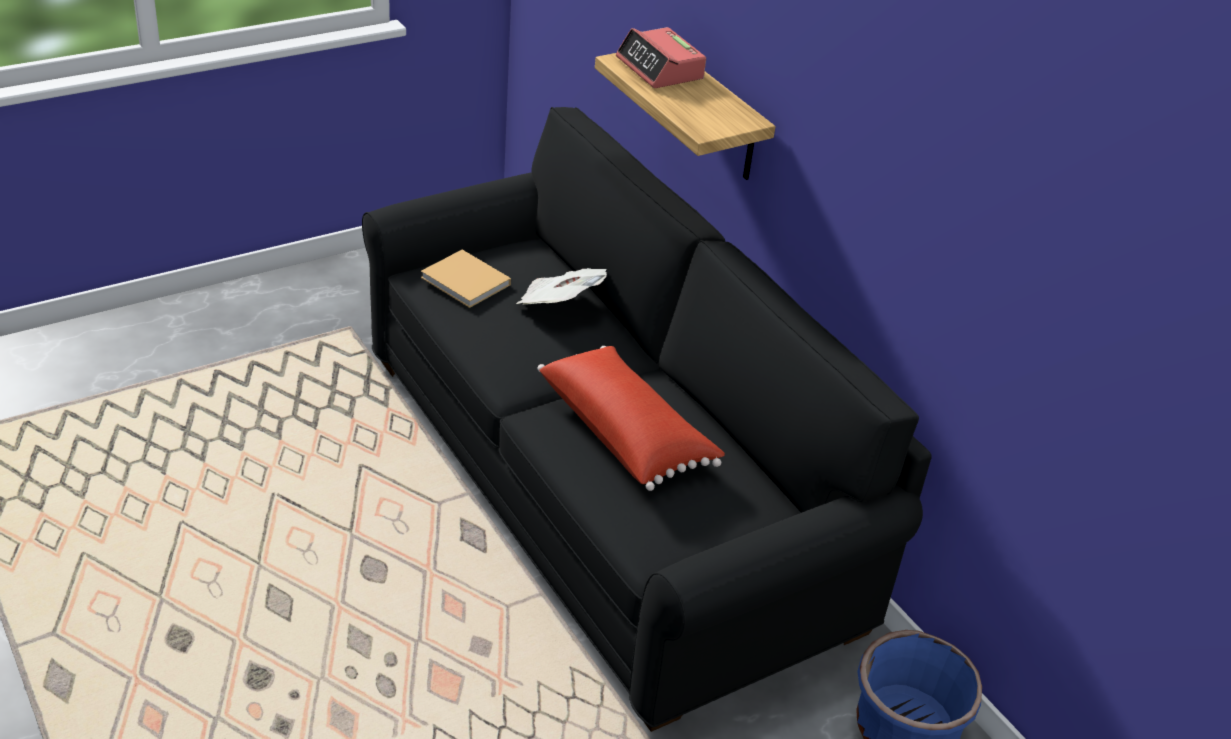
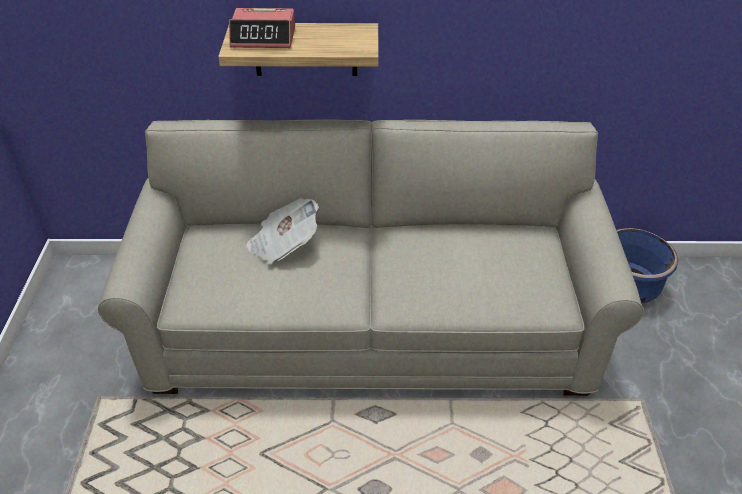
camera: 55 degrees left, 5 degrees up
(467, 282) = (218, 282): beige book -> none
(606, 486) = (372, 323): black sofa -> beige sofa
(626, 432) = (438, 268): red pillow -> none

